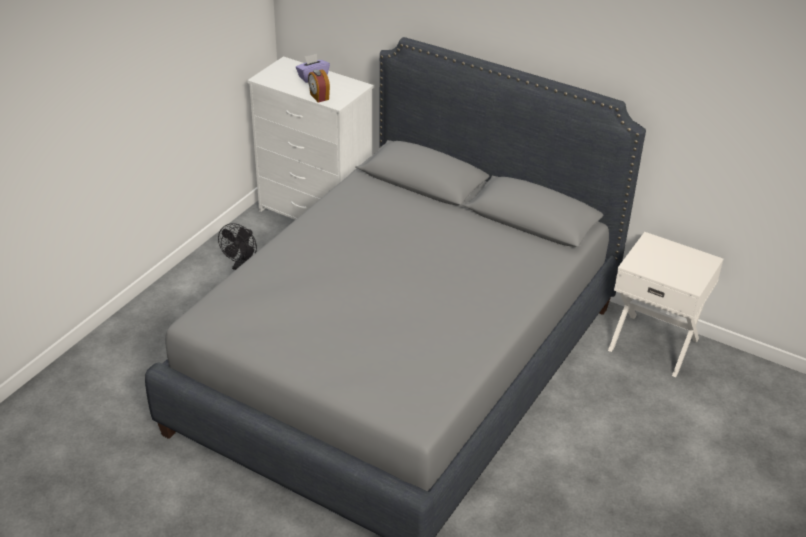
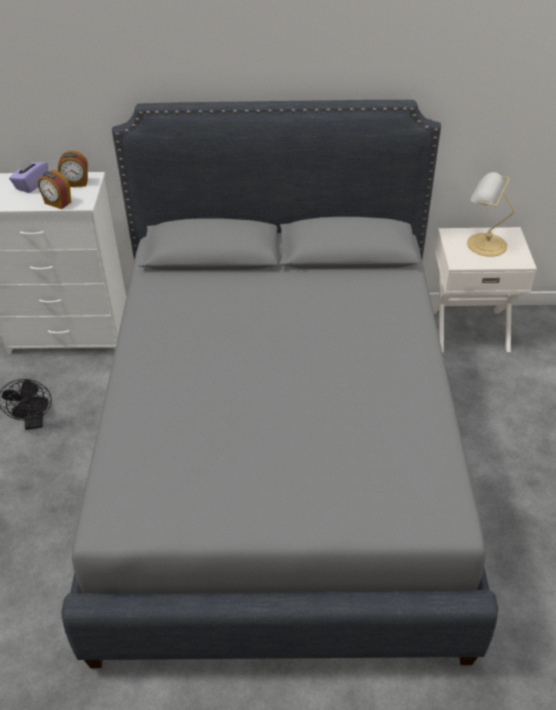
camera: 30 degrees left, 5 degrees up
(344, 86) = (76, 183): none -> alarm clock
(672, 259) = (484, 244): none -> table lamp

